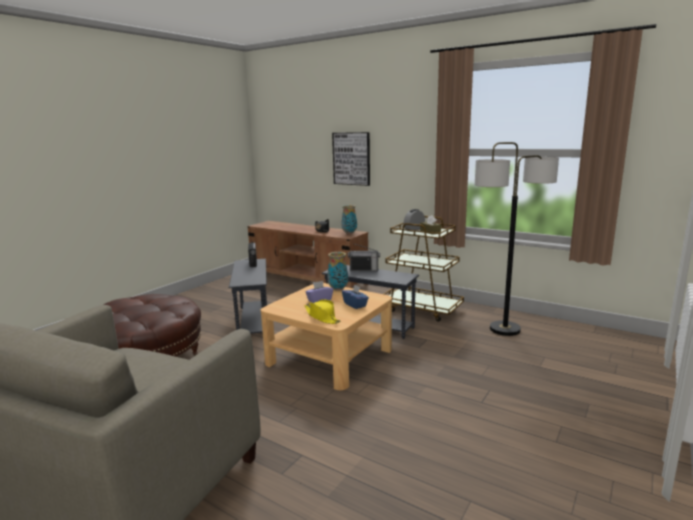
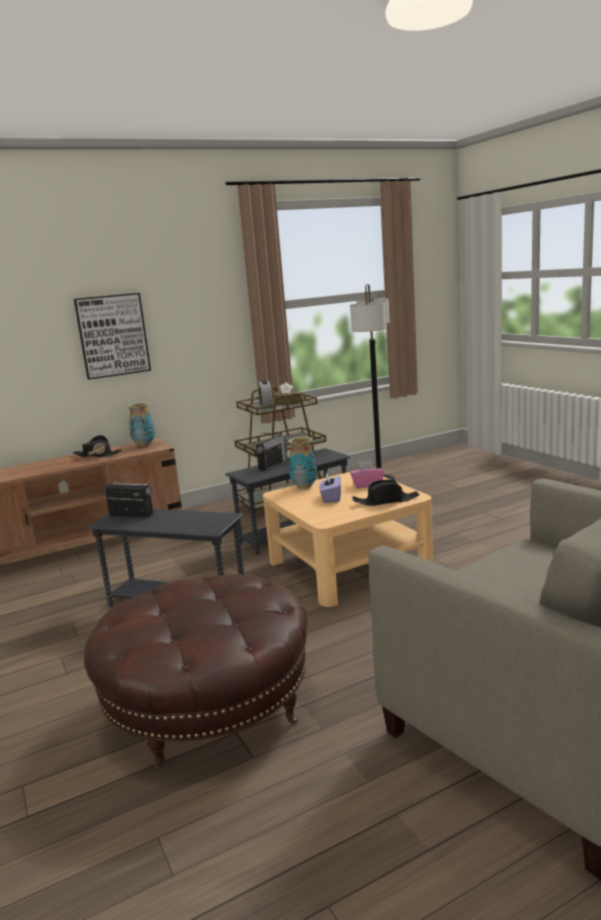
camera: 60 degrees left, 0 degrees up
(322, 317) = (386, 501): yellow hat -> black hat
(355, 305) = (367, 485): blue tissue box -> pink tissue box

